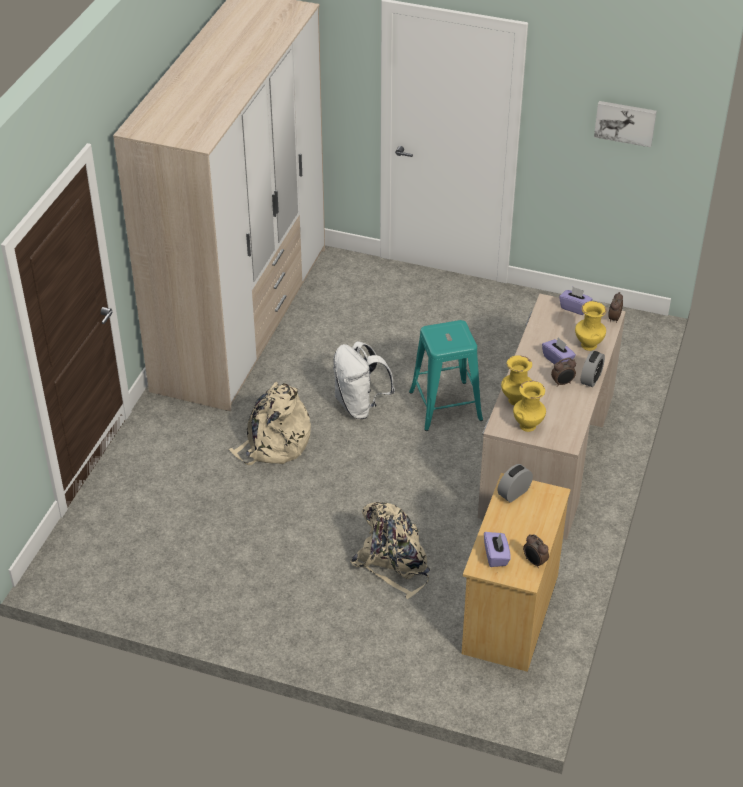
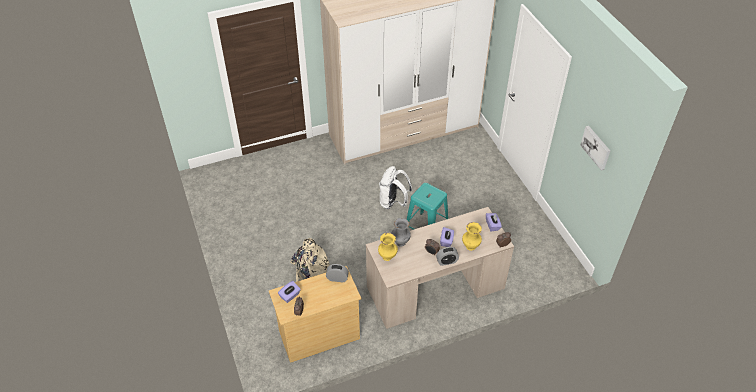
camera: 50 degrees right, 5 degrees up
(274, 444) = (339, 190): beige backpack -> none
(515, 400) = (400, 242): yellow vase -> grey vase

